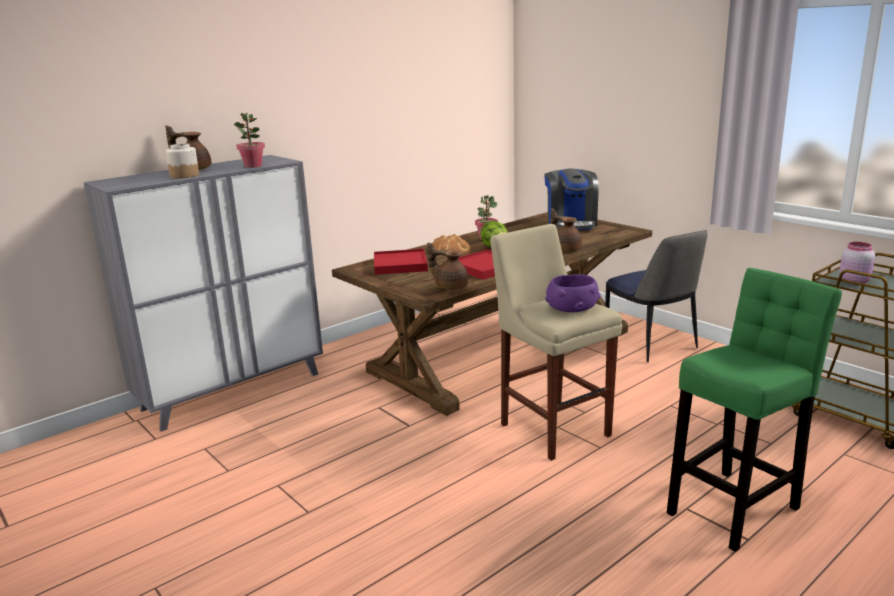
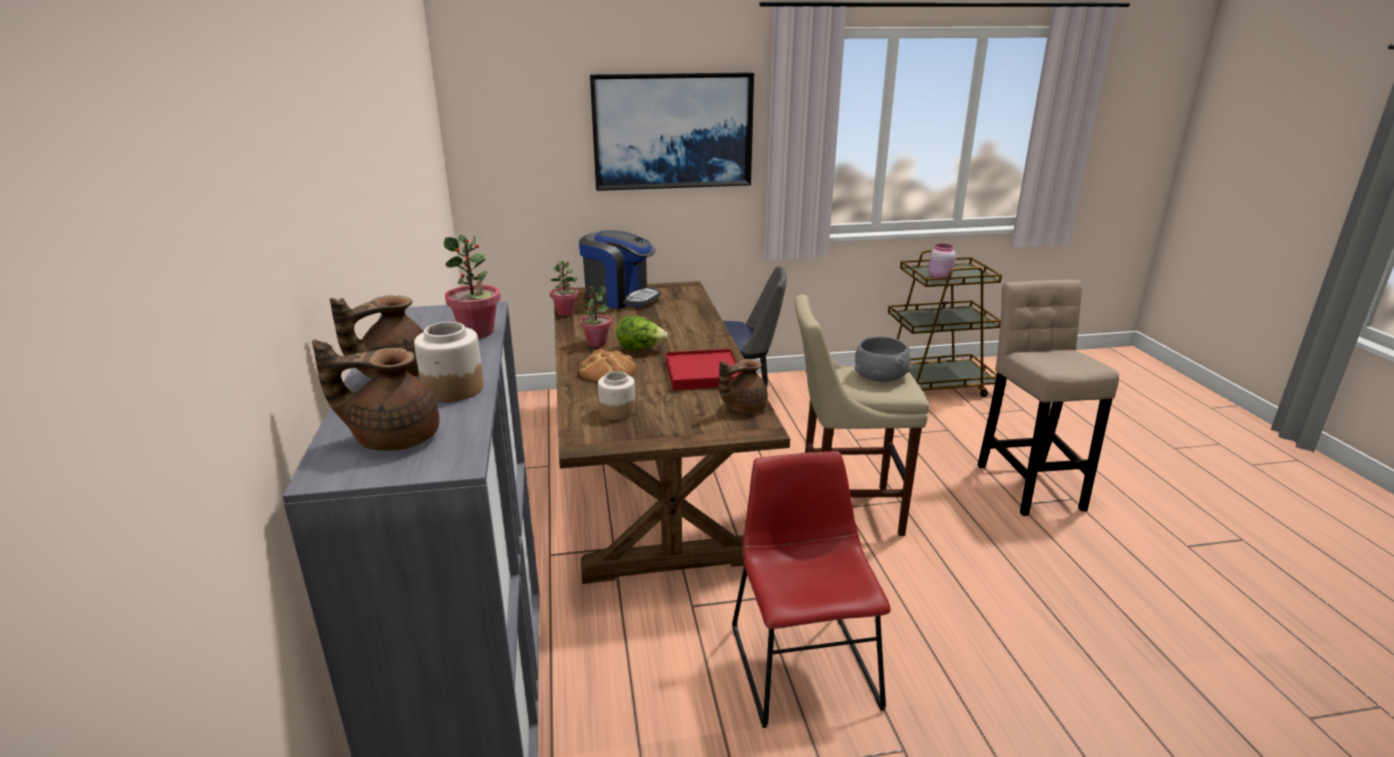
camera: 60 degrees left, 5 degrees up
(360, 456) = (801, 661): none -> red chair
(400, 265) = (617, 412): red tray -> jar
(519, 222) = (565, 312): none -> potted plant
(566, 249) = (699, 324): brown teapot -> brown teapot (394, 438)
(572, 308) = (881, 375): purple bowl -> grey bowl
(653, 94) = (672, 131): none -> picture
(736, 507) = (1028, 483): green stool -> beige stool

